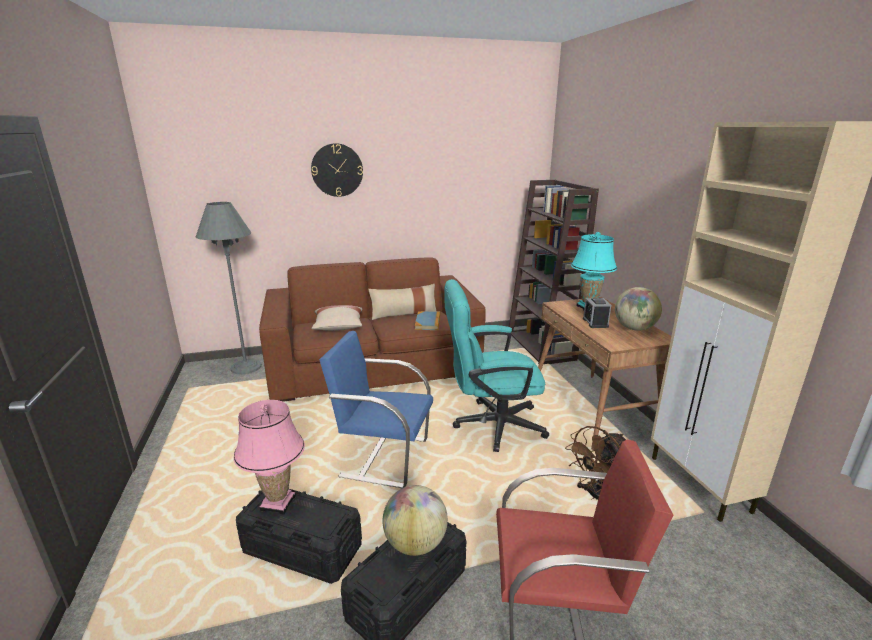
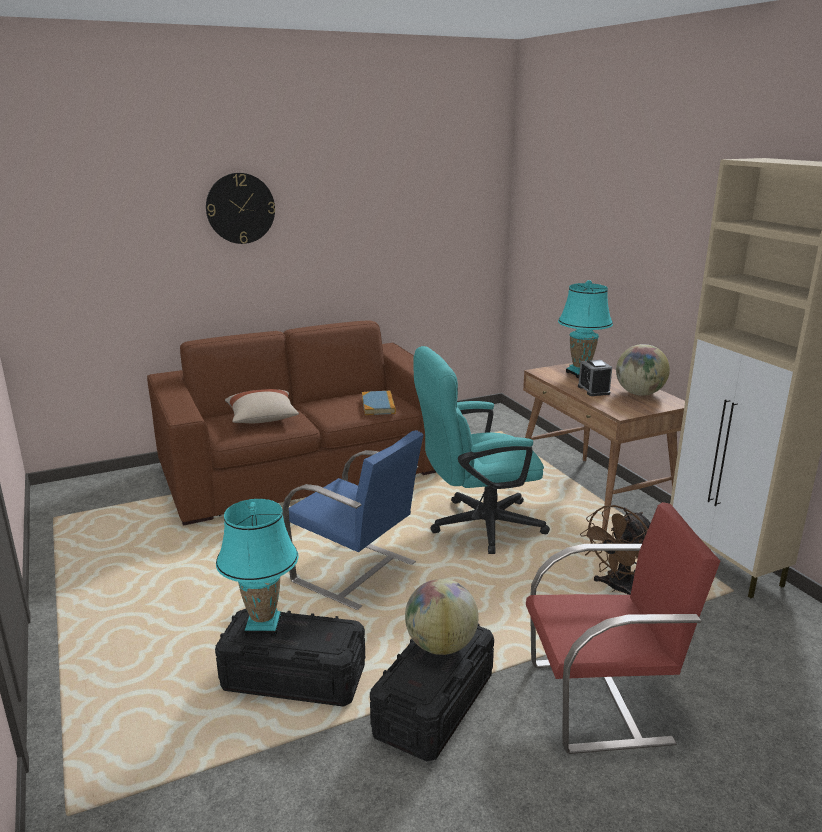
camera: 10 degrees left, 0 degrees up
(246, 367) = (124, 484): grey floor lamp -> none
(278, 503) = (263, 625): pink table lamp -> turquoise table lamp
(383, 456) = (356, 573): blue chair -> blue chair turned 150 degrees counterclockwise
(404, 314) = (341, 397): beige pillow -> none
(541, 346) = (514, 429): brown bookcase -> none

